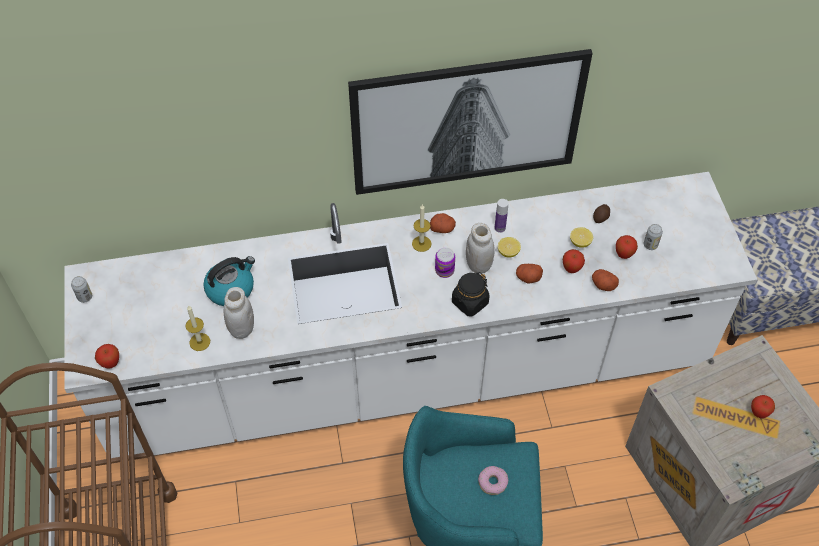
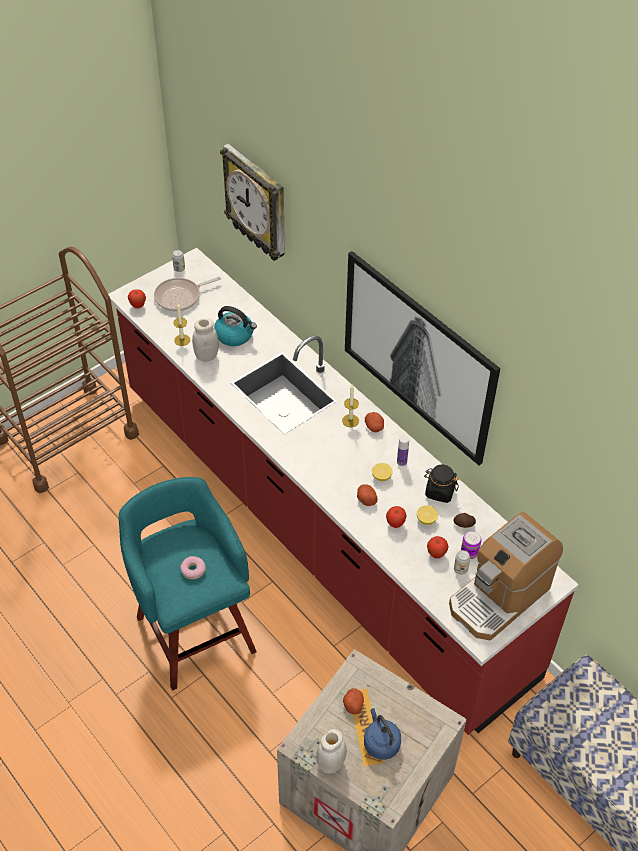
camera: 60 degrees right, 5 degrees down
(131, 315) = (180, 297): none -> frying pan
(165, 140) = (257, 204): none -> wall clock
(409, 374) = (317, 527): white counter -> red counter
(444, 270) = (335, 445): can -> can (469, 552)
(470, 302) = (316, 472): black jar -> black jar (439, 491)
(478, 265) = (355, 463): white jar -> white jar (331, 763)
(603, 284) = (394, 551): potato -> potato (353, 704)
(694, 232) = (499, 596): none -> coffee machine
(758, 413) = (380, 742): apple -> blue kettle

